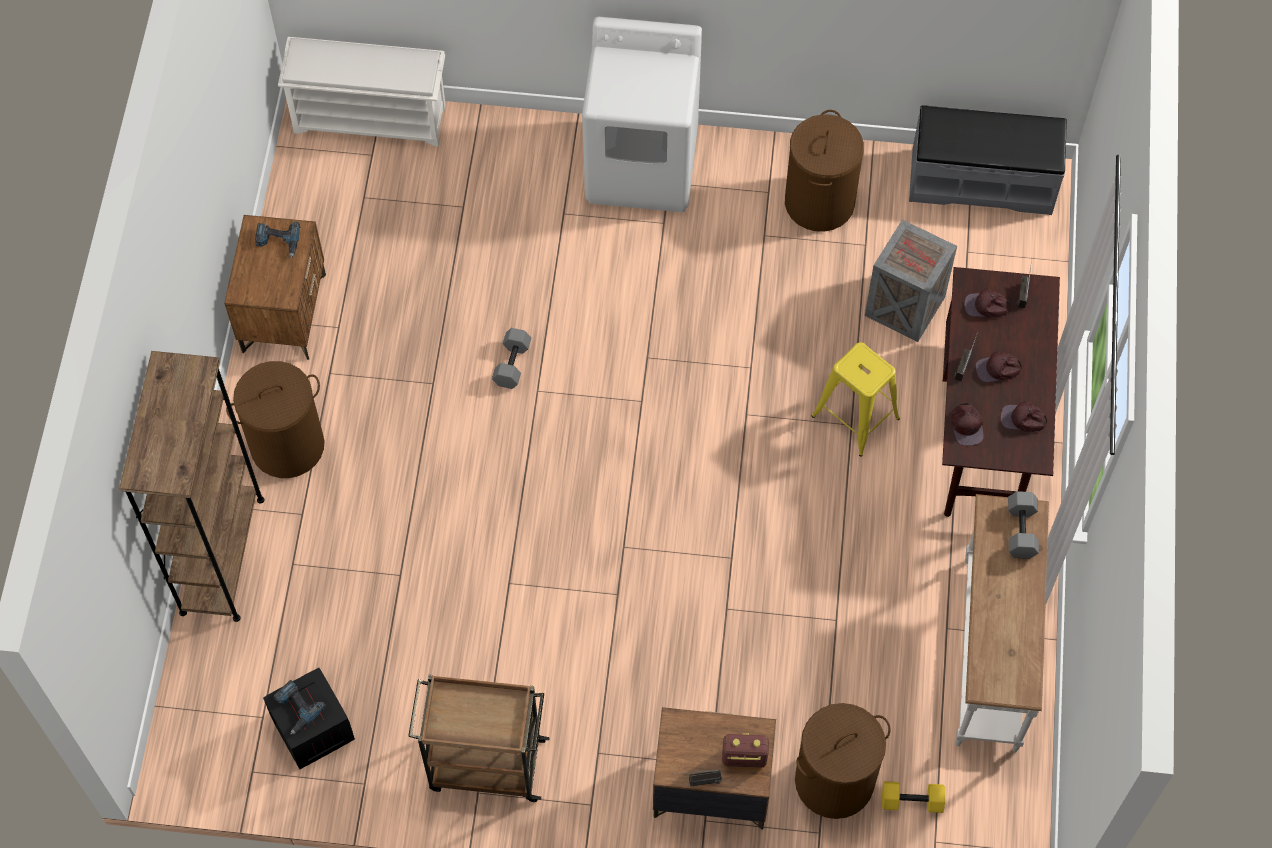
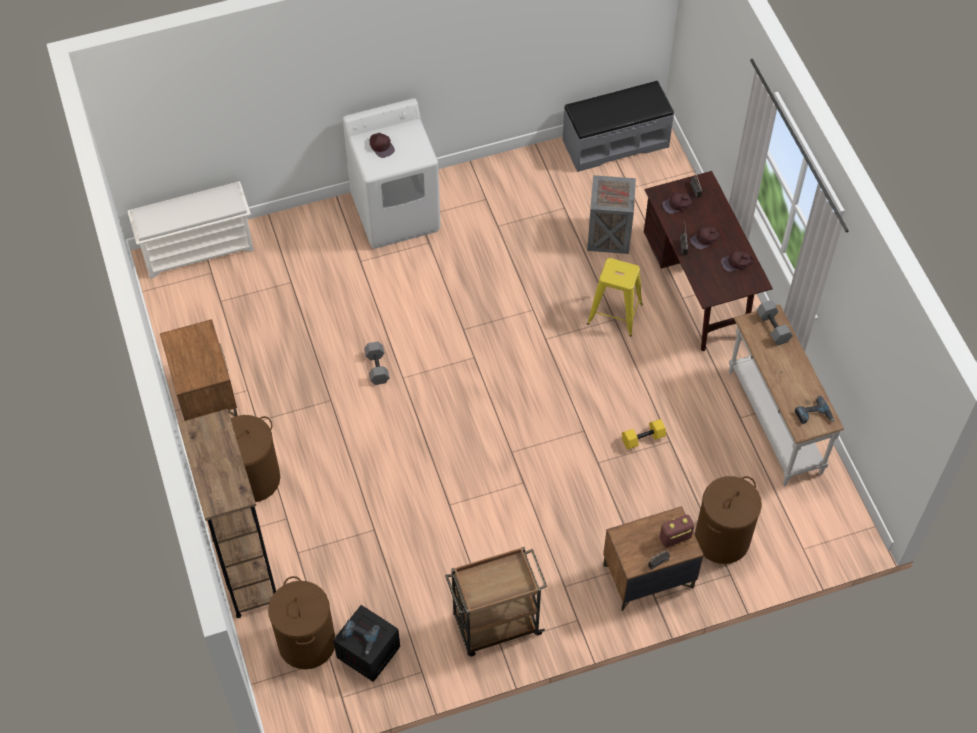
camera: 25 degrees left, 5 degrees down
(278, 242) = (193, 341): power drill -> power drill (814, 415)
(819, 202) = (521, 193): brown laundry basket -> brown laundry basket (306, 642)
(912, 800) = (776, 530): yellow dumbbell -> yellow dumbbell (643, 438)
(967, 425) = (705, 279): brown cap -> brown cap (381, 146)

